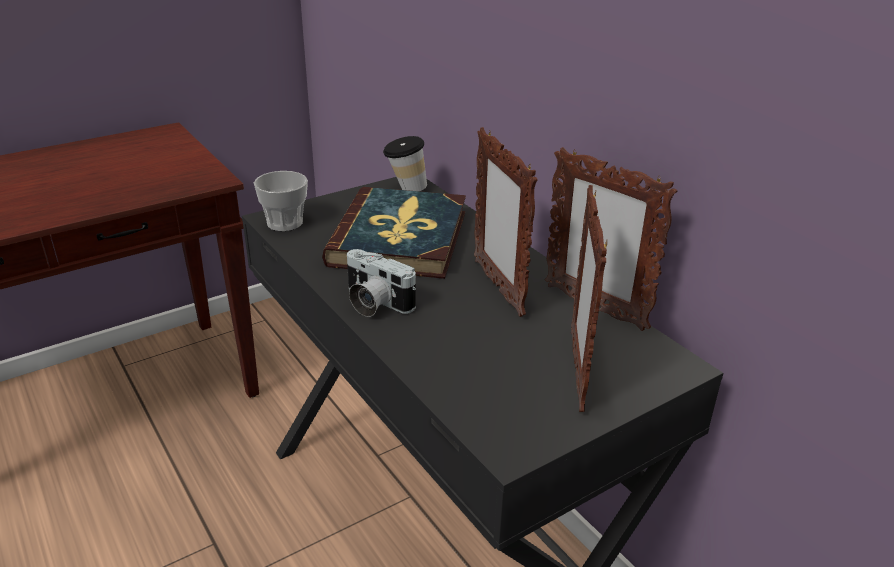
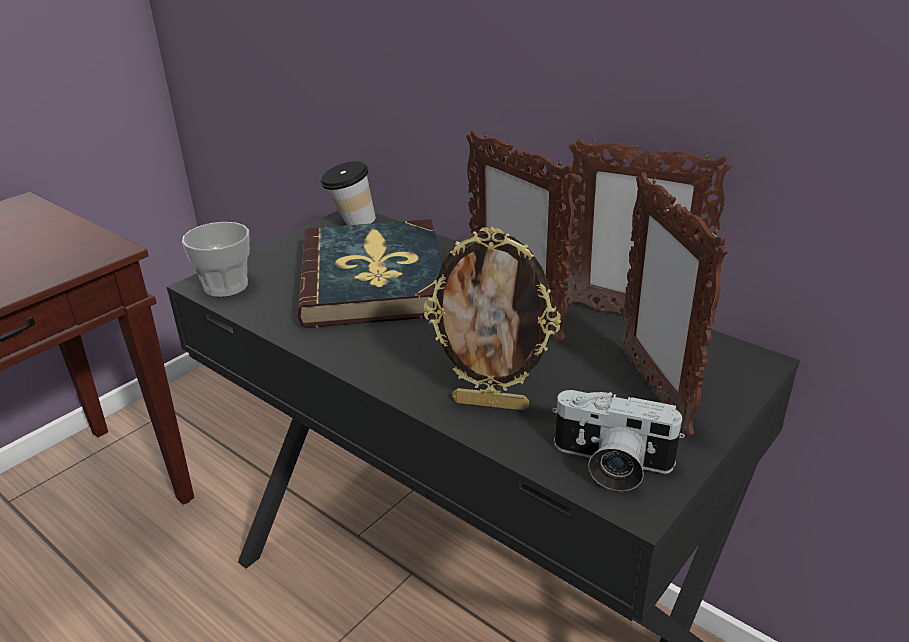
camera: 15 degrees left, 0 degrees up
(374, 303) = (383, 359): camera -> camera (610, 465)
(438, 353) = (491, 403): none -> picture frame

